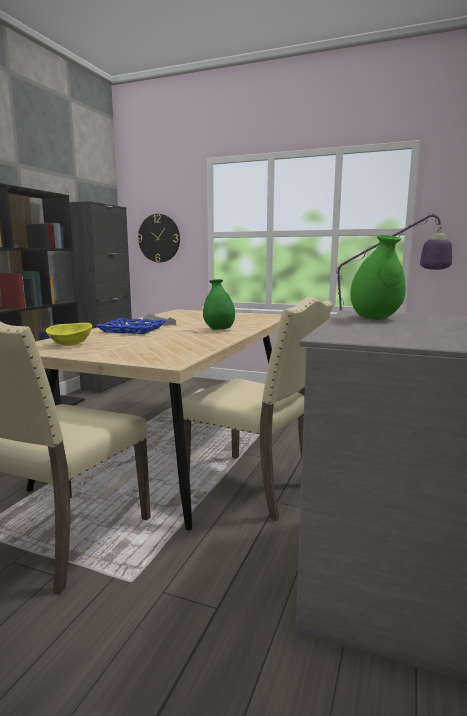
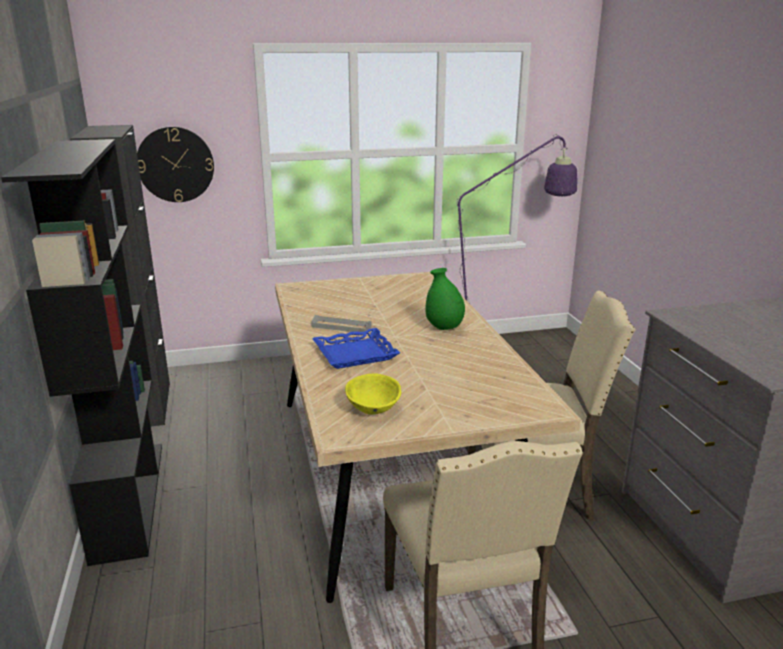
camera: 35 degrees left, 10 degrees up
(375, 318) = (713, 326): green vase -> none

